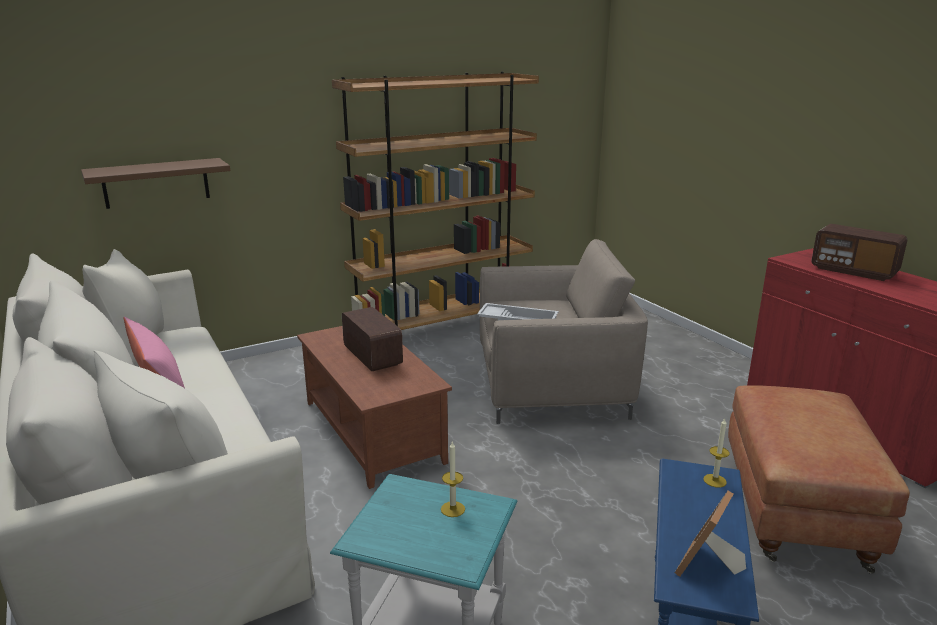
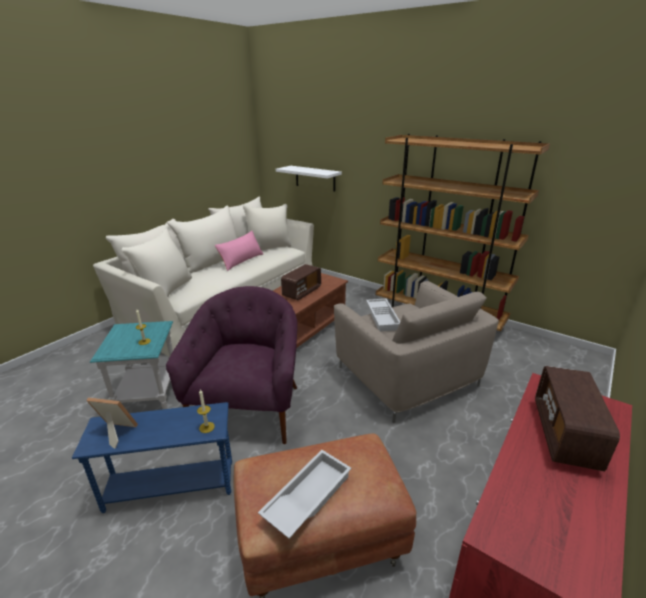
camera: 65 degrees right, 5 degrees up
(156, 183) = (315, 178): brown shelf -> white shelf
(543, 524) = (248, 409): none -> purple armchair
(842, 432) = (307, 496): none -> white tray

